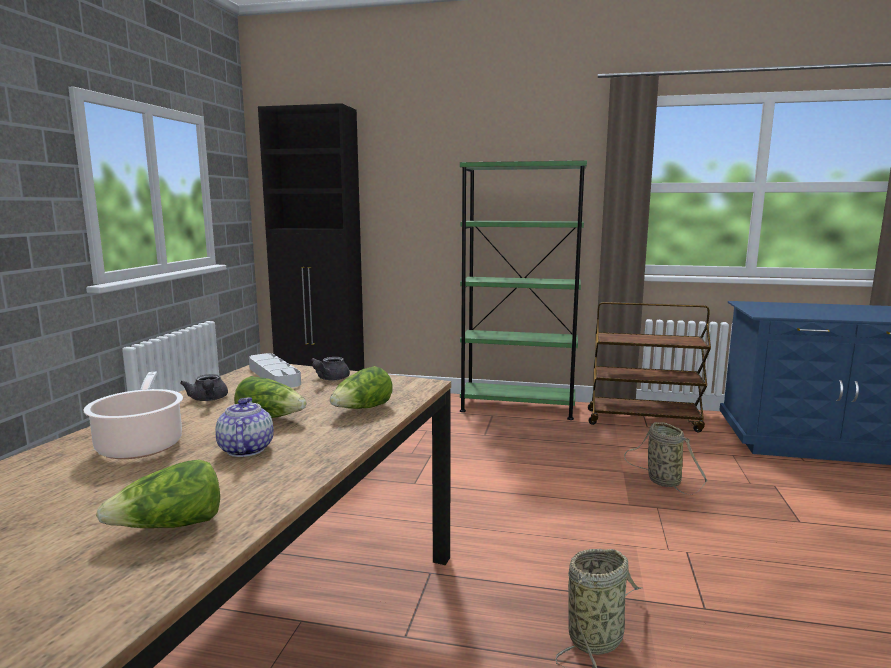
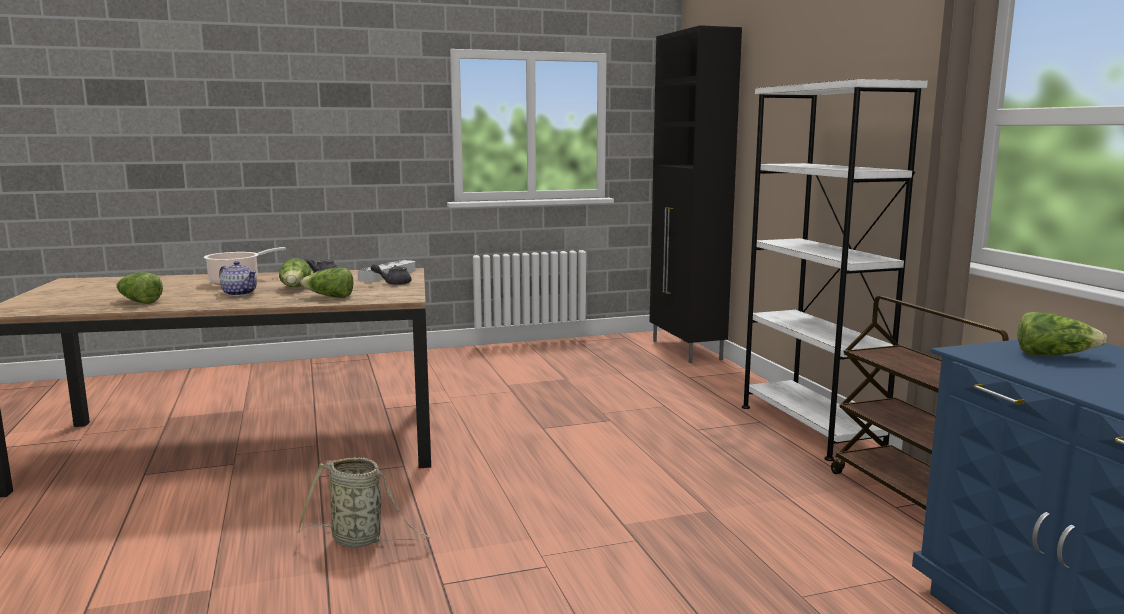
camera: 60 degrees right, 0 degrees up
(245, 450) = (239, 293): teapot -> teapot turned 75 degrees clockwise
(517, 407) = (810, 428): green bookcase -> white bookcase
(661, 480) = (718, 535): basket -> none
(775, 309) = (1053, 355): none -> lettuce

